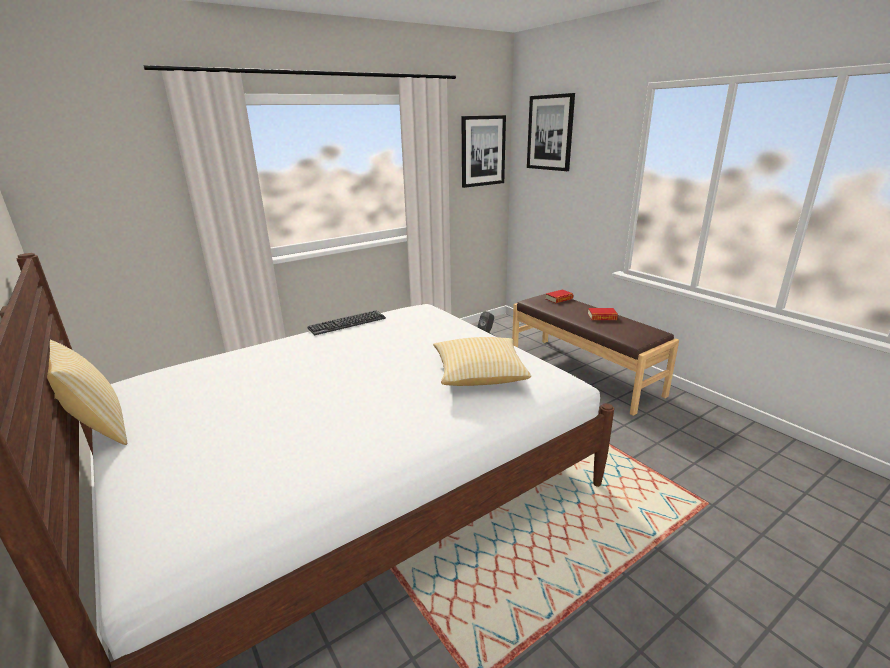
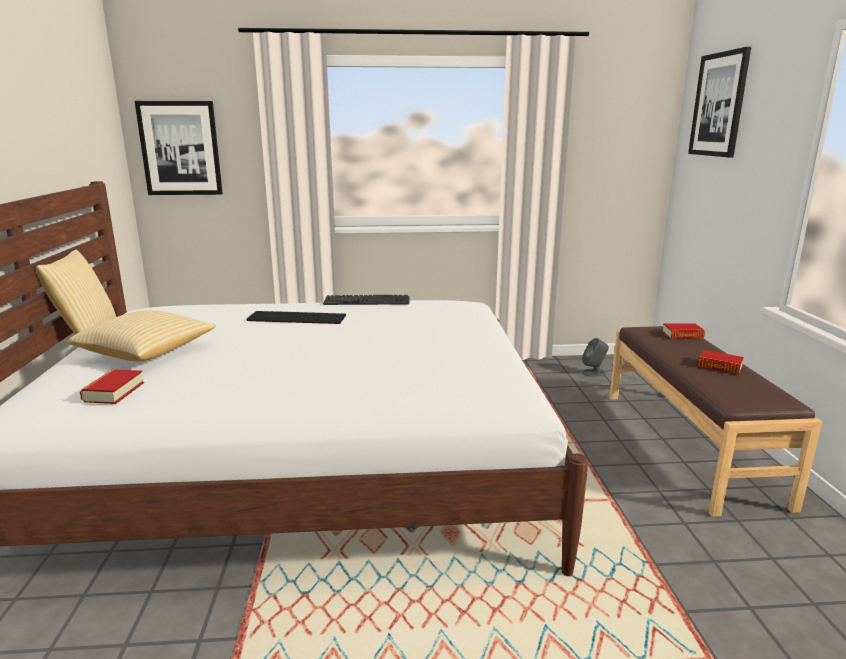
camera: 30 degrees right, 5 degrees down
(244, 480) = (114, 392): none -> book
(310, 353) = (296, 317): none -> keyboard
(479, 374) = (424, 371): pillow -> pillow (147, 352)
(482, 151) = (630, 129): picture -> picture (180, 148)

